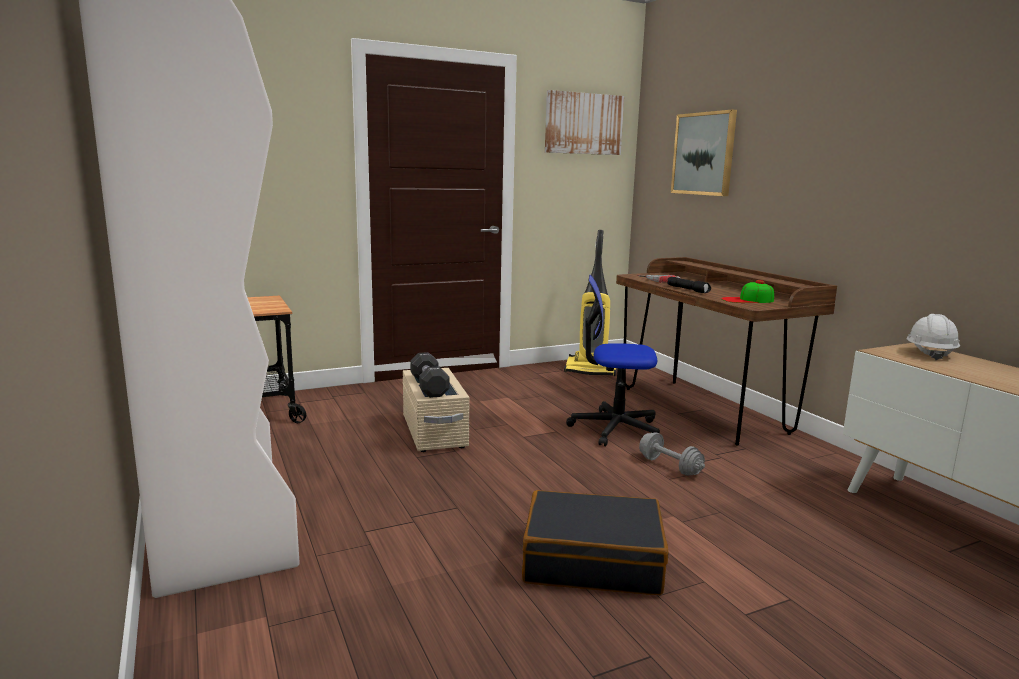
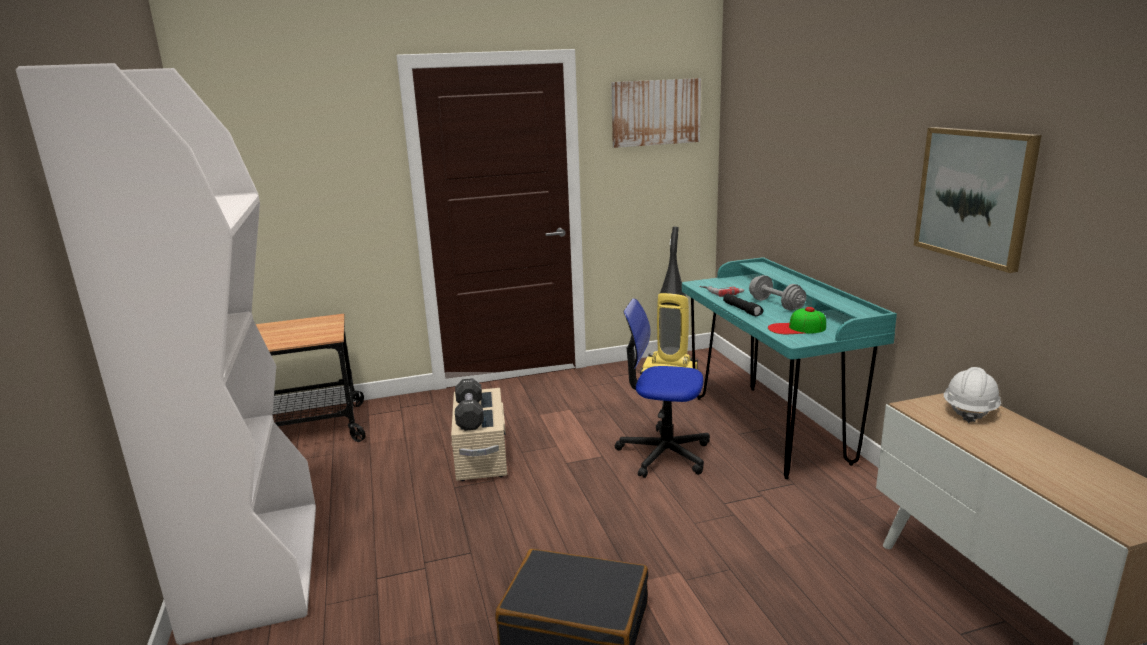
camera: 10 degrees right, 5 degrees up
(669, 466) = (701, 506): grey dumbbell -> grey dumbbell (776, 304)
(702, 409) = (768, 428): brown desk -> turquoise desk
(704, 154) = (777, 148): picture -> picture (974, 195)

